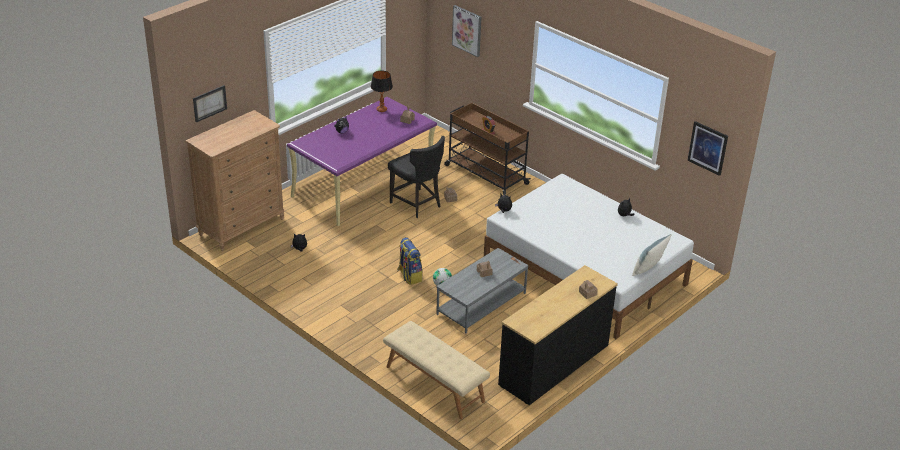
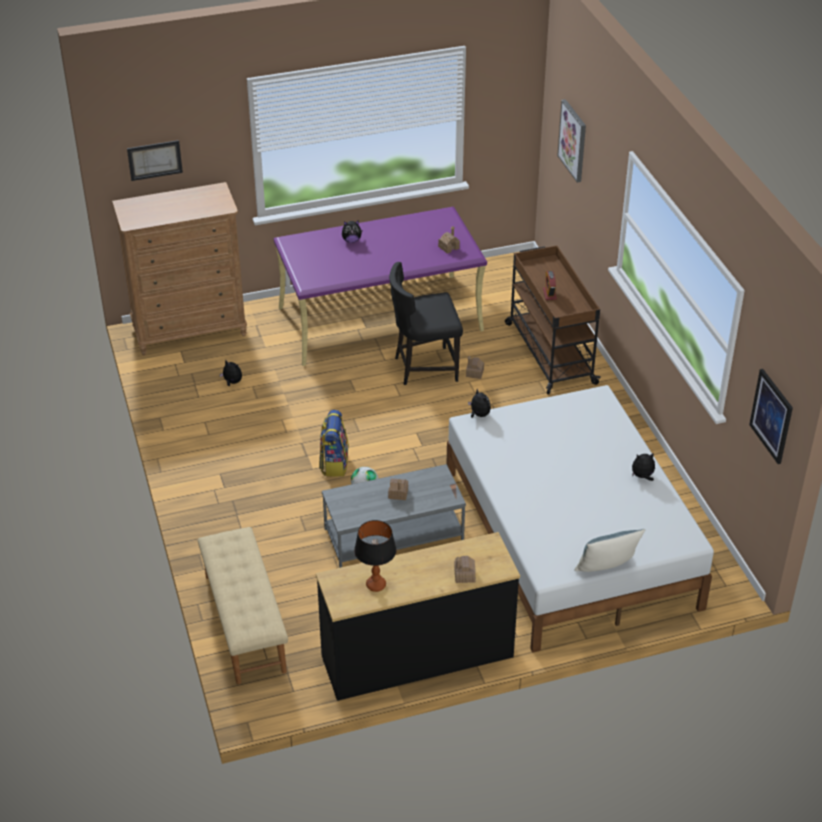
camera: 30 degrees right, 5 degrees up
(381, 110) = (428, 223): table lamp -> table lamp (376, 585)
(417, 204) = (424, 367): black chair -> black chair turned 90 degrees clockwise

